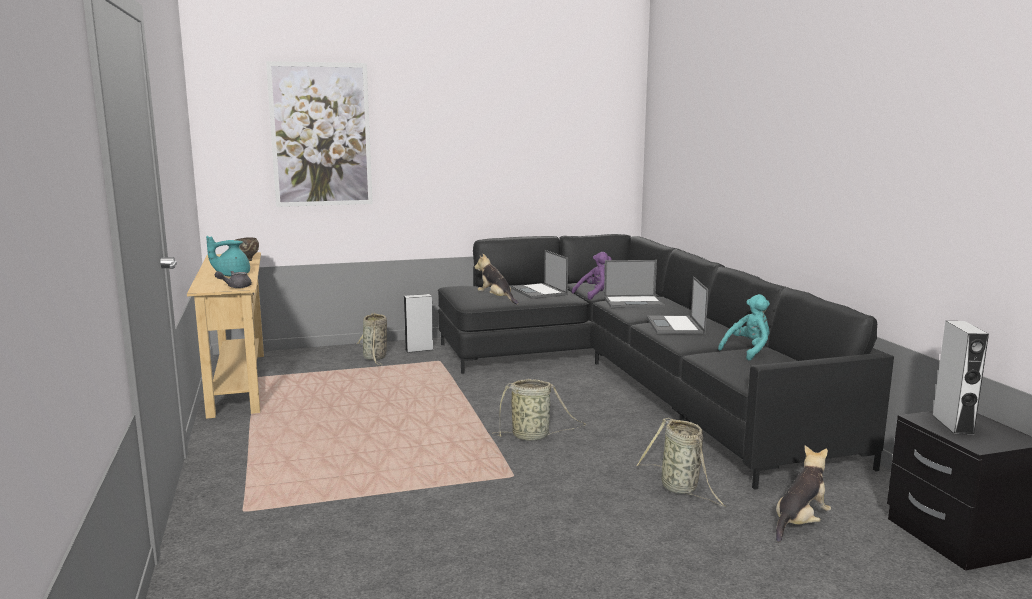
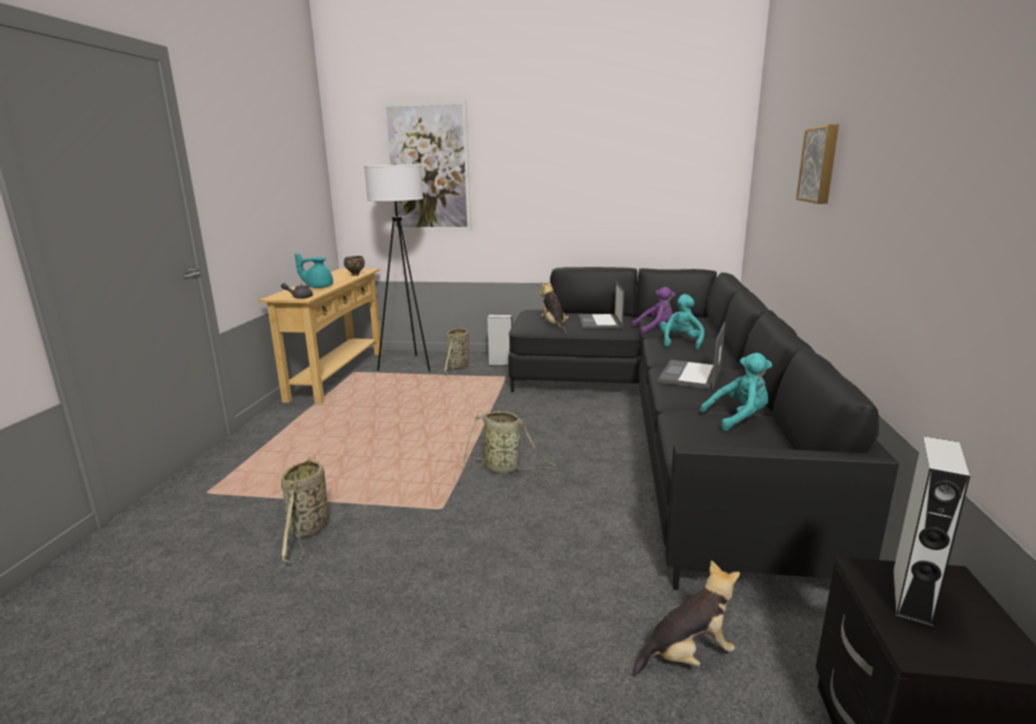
camera: 25 degrees right, 5 degrees up
(314, 363) = (408, 365): none -> white floor lamp
(634, 302) = (680, 343): laptop -> turquoise plush toy
(681, 489) = (589, 566): basket -> basket (308, 531)
(754, 141) = (820, 164): none -> picture

